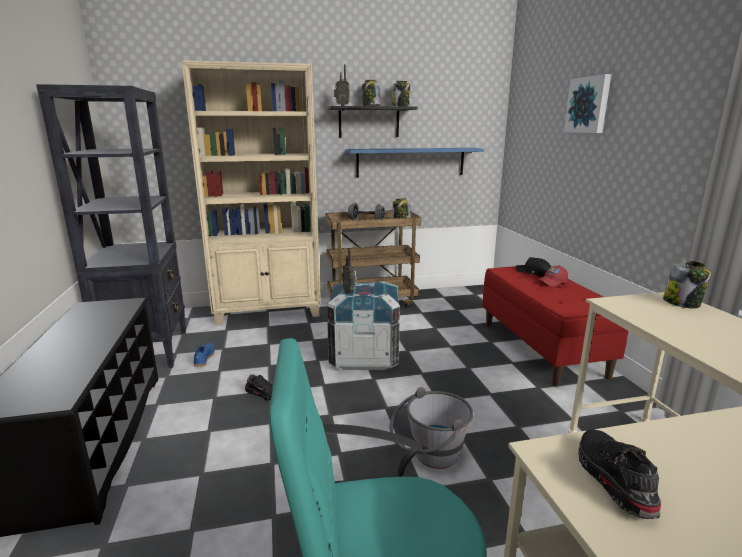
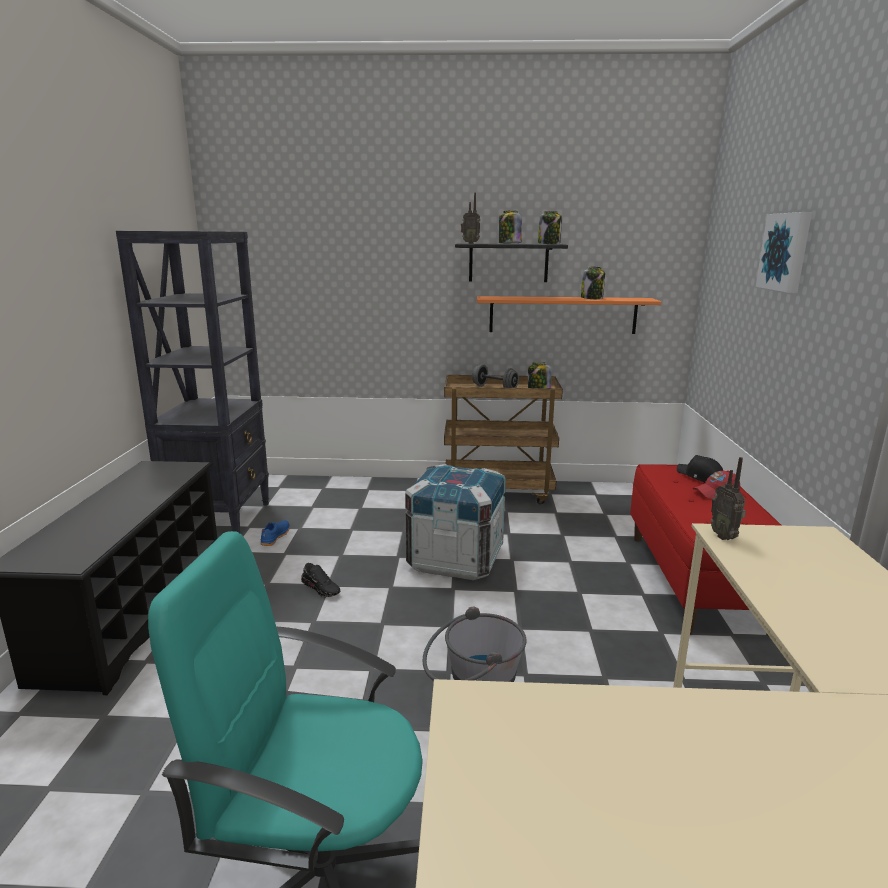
camera: 15 degrees right, 0 degrees up
(269, 312) = (369, 490): beige bookcase -> none
(349, 292) = (436, 479): radio -> radio (724, 536)
(411, 162) = (562, 315): blue shelf -> orange shelf
(612, 479) = (511, 738): black shoe -> none
(682, 303) = (827, 545): jar -> jar (592, 298)

